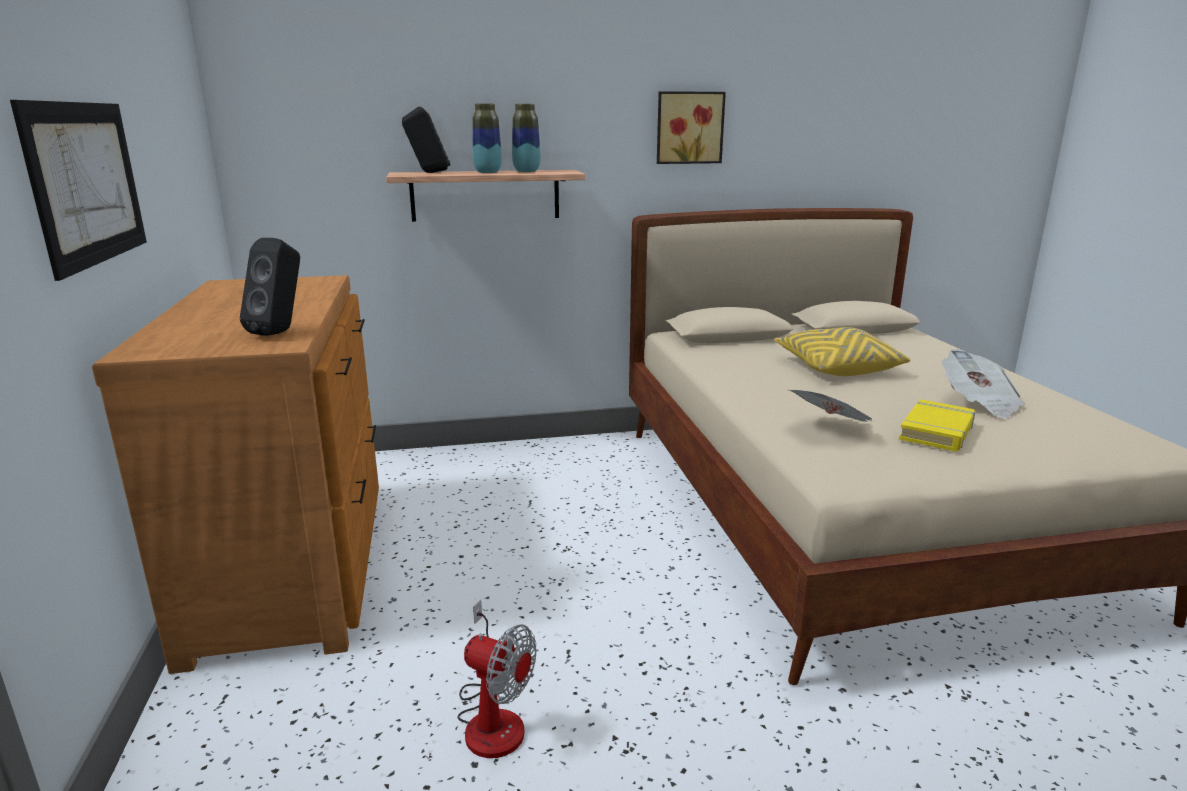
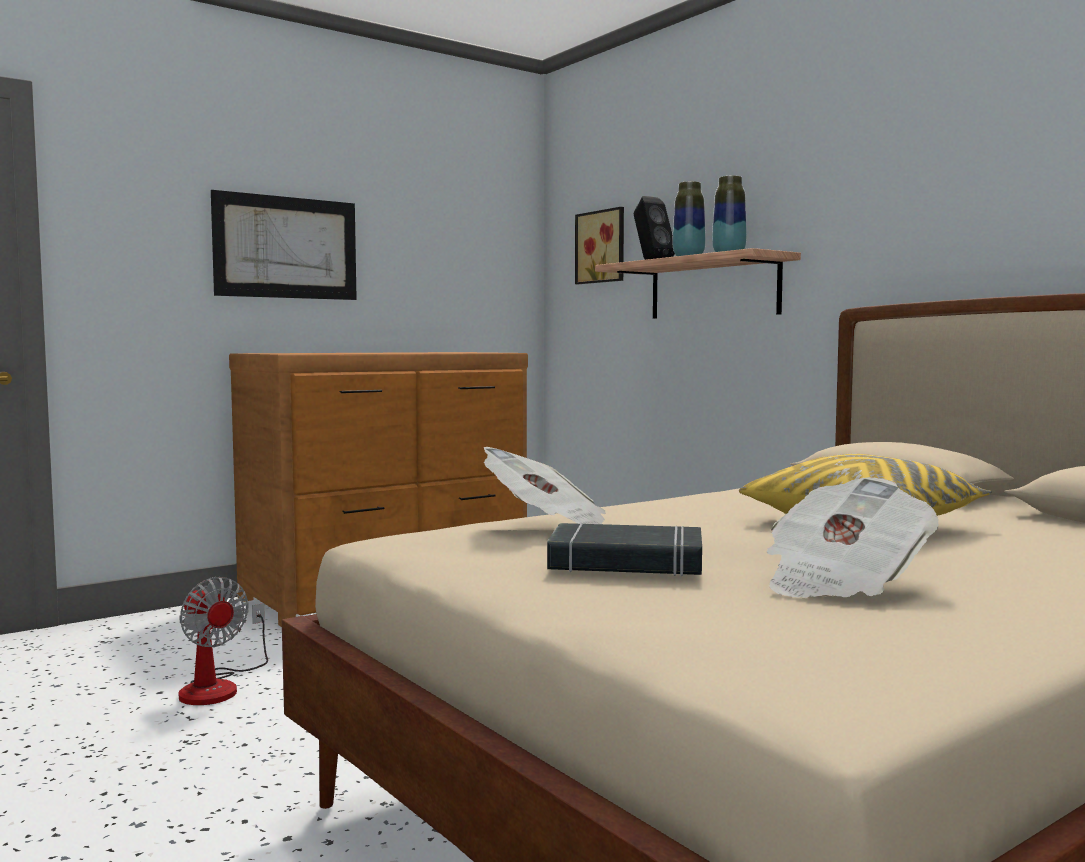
camera: 65 degrees right, 15 degrees down
(280, 332) = (323, 353): black speaker -> none
(493, 717) = (218, 686): fan -> fan turned 45 degrees counterclockwise
(689, 128) = (947, 178): picture -> picture (602, 247)
(937, 432) = (626, 562): yellow book -> black book

